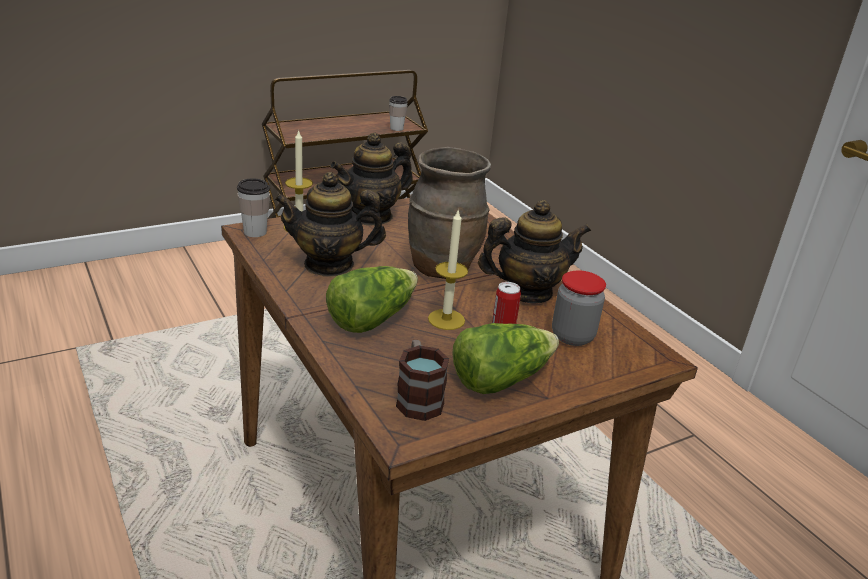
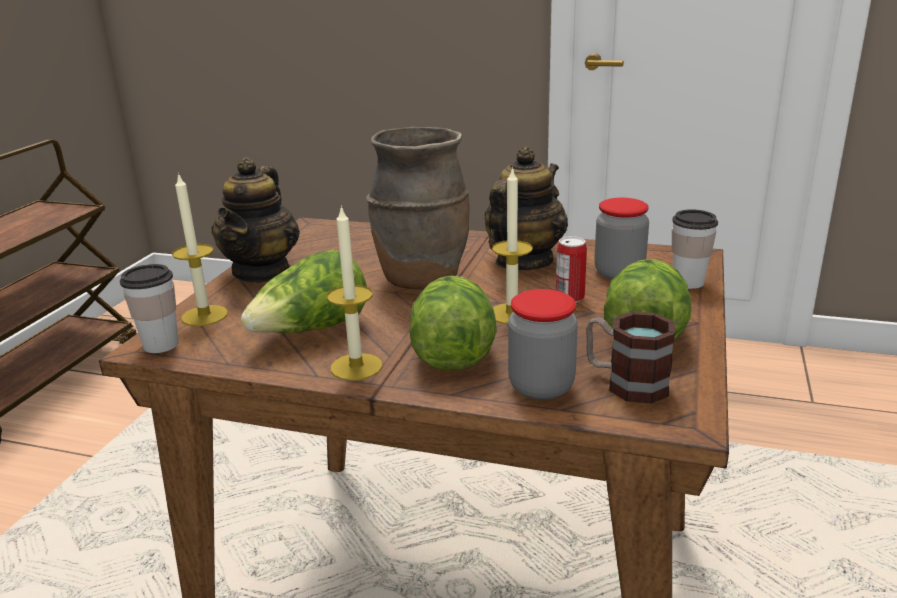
camera: 40 degrees left, 5 degrees down
(310, 297) = (356, 367): none -> candle
(329, 265) = (312, 330): teapot -> lettuce
(370, 368) = (541, 387): none -> jar
(396, 128) = (67, 215): cup -> cup (688, 282)

